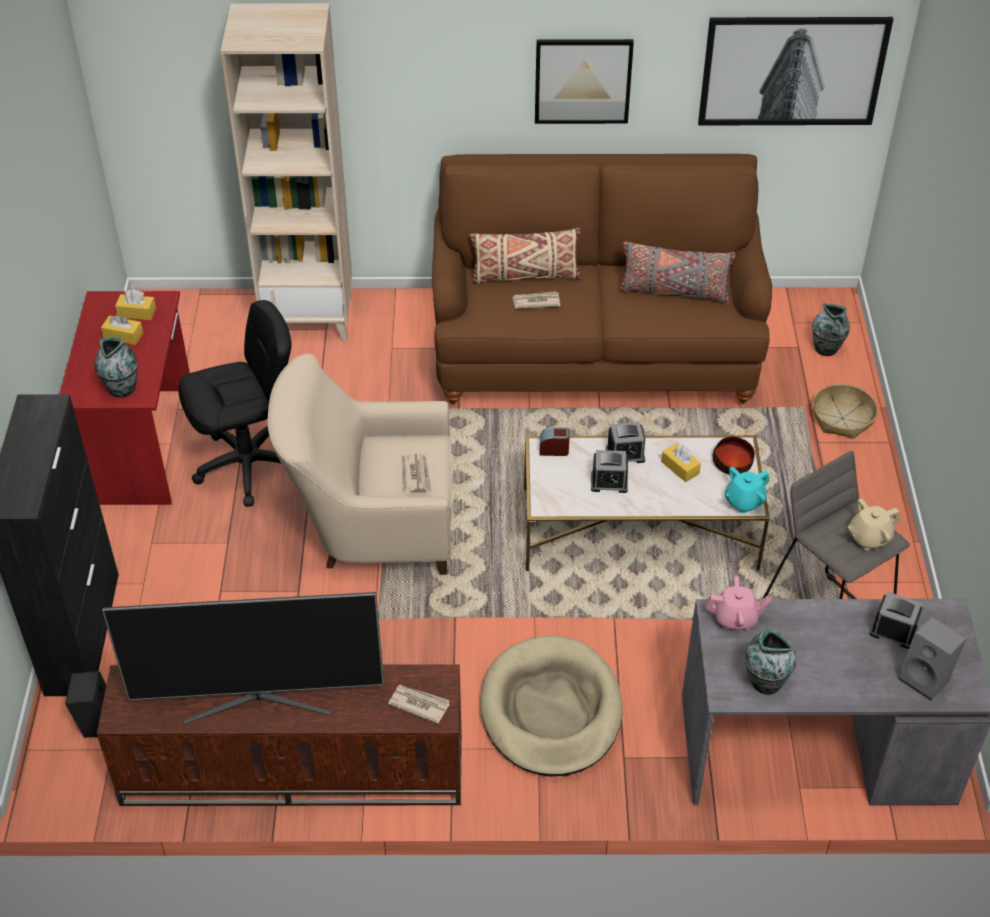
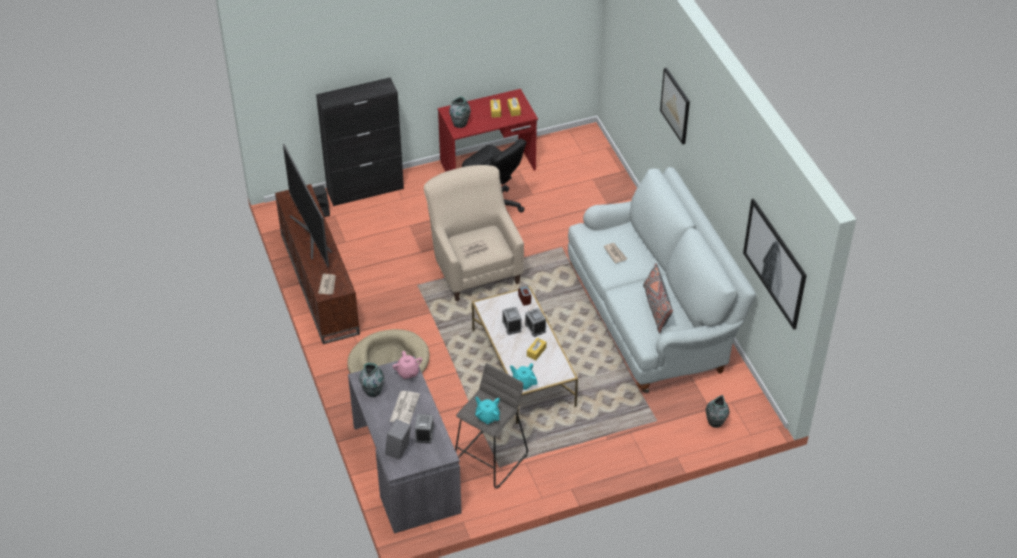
camera: 70 degrees right, 0 degrees up
(309, 317) = (613, 194): beige bookcase -> none
(525, 276) = (636, 244): beige pillow -> none
(583, 80) = (716, 182): picture -> picture (675, 105)
(594, 350) = (653, 317): brown sofa -> white sofa
(732, 463) = (550, 372): bowl -> none
(821, 644) = (404, 407): none -> newspaper
(842, 418) = (656, 440): basket -> none
(868, 538) = (487, 416): beige teapot -> turquoise teapot

